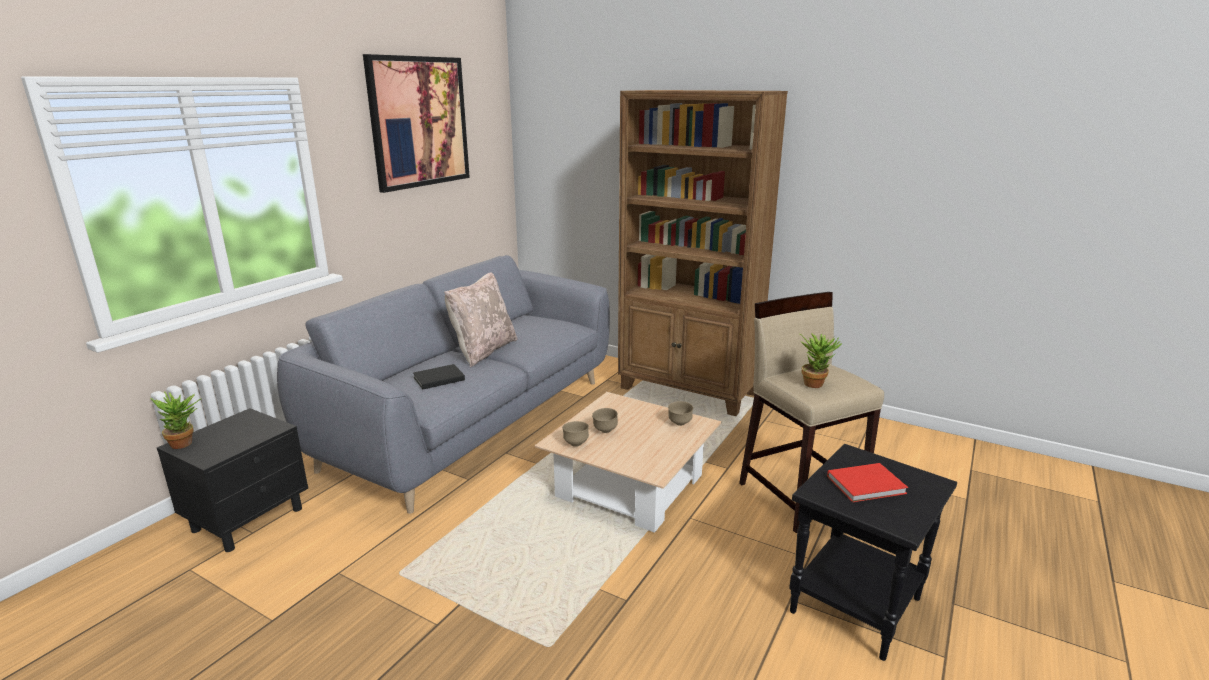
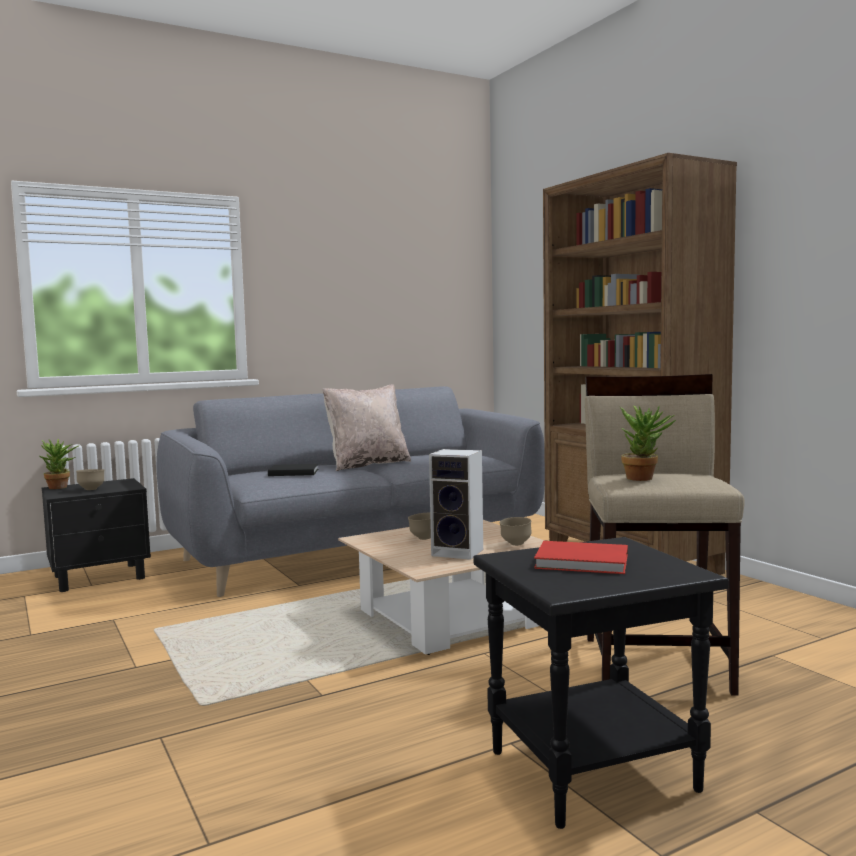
camera: 30 degrees right, 15 degrees down
(419, 122) = (369, 248): picture -> none
(575, 444) = (378, 542): brown bowl -> brown bowl (91, 489)
(653, 443) = (460, 552): none -> speaker

